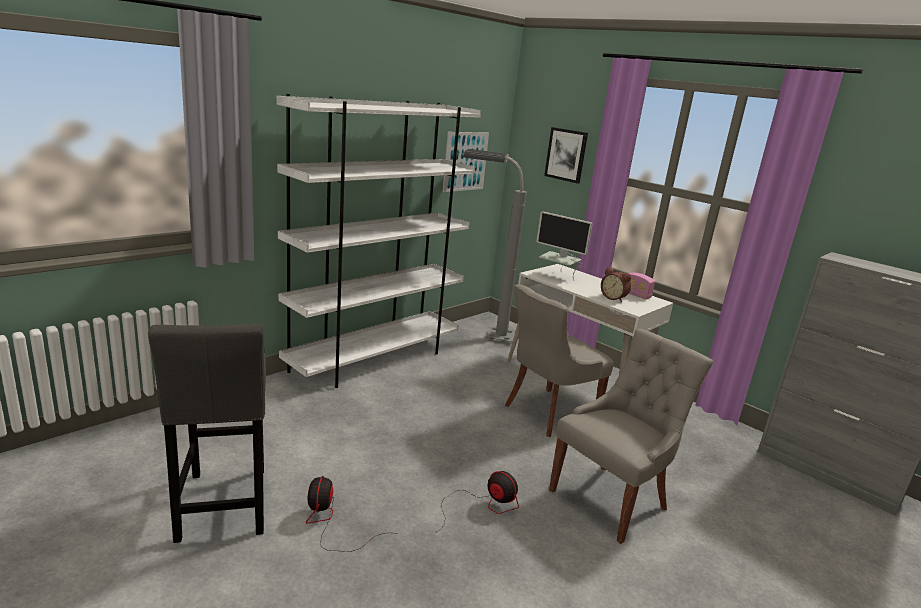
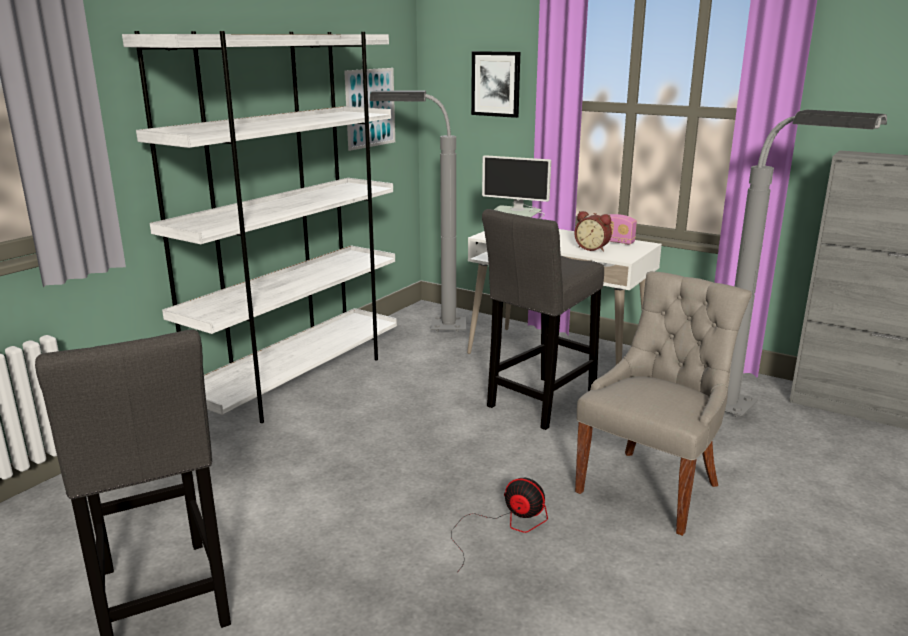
camera: 10 degrees left, 0 degrees up
(331, 523) = (318, 590): fan -> none
(547, 413) = (539, 404): grey chair -> grey stool
(727, 458) = (760, 415): none -> grey floor lamp

